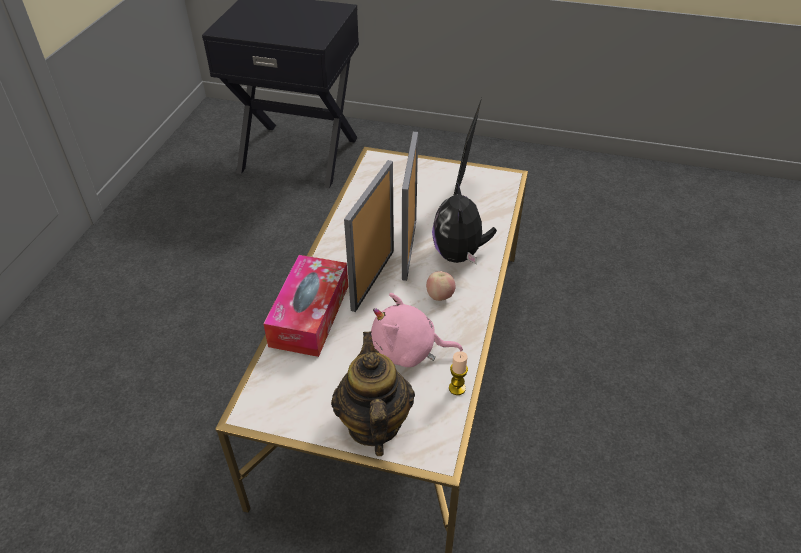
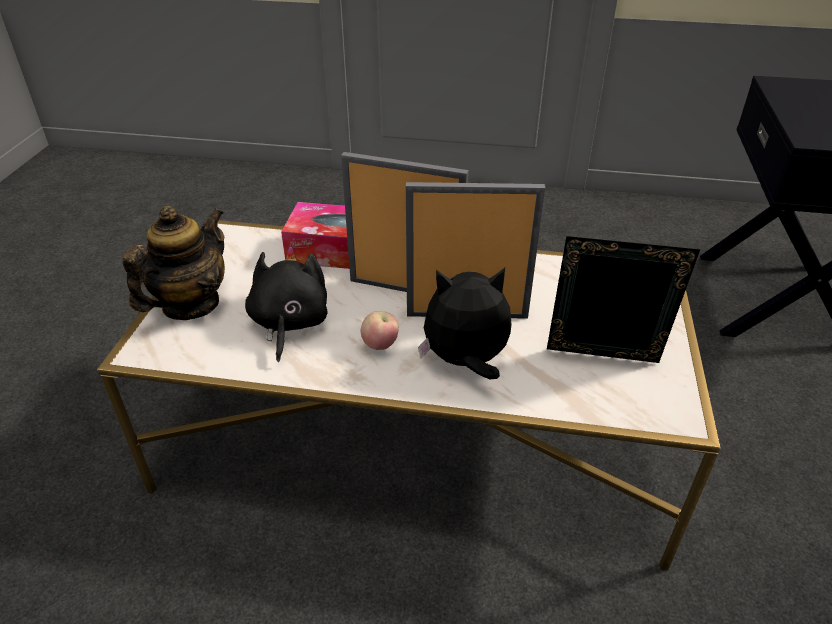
camera: 85 degrees right, 5 degrees down
(373, 424) = (190, 304): teapot -> teapot turned 45 degrees counterclockwise
(408, 350) = (289, 323): pink plush toy -> black plush toy
(457, 388) = (226, 364): candle -> none

